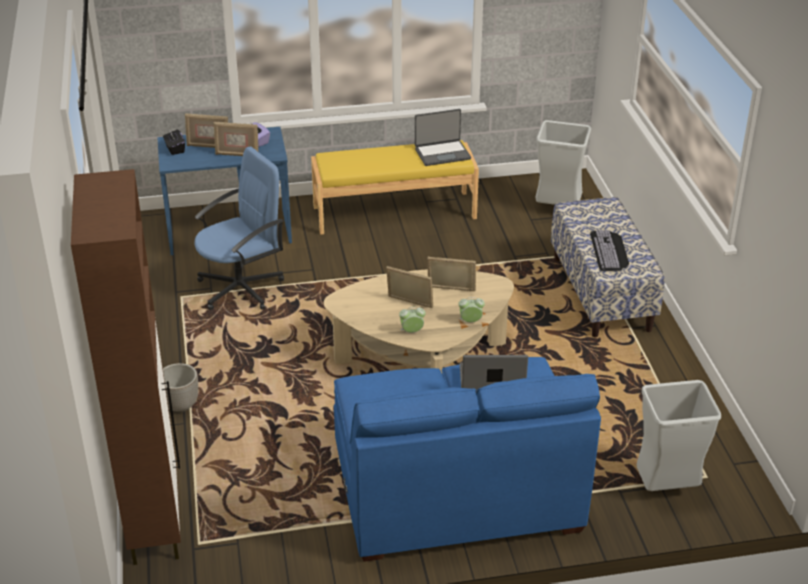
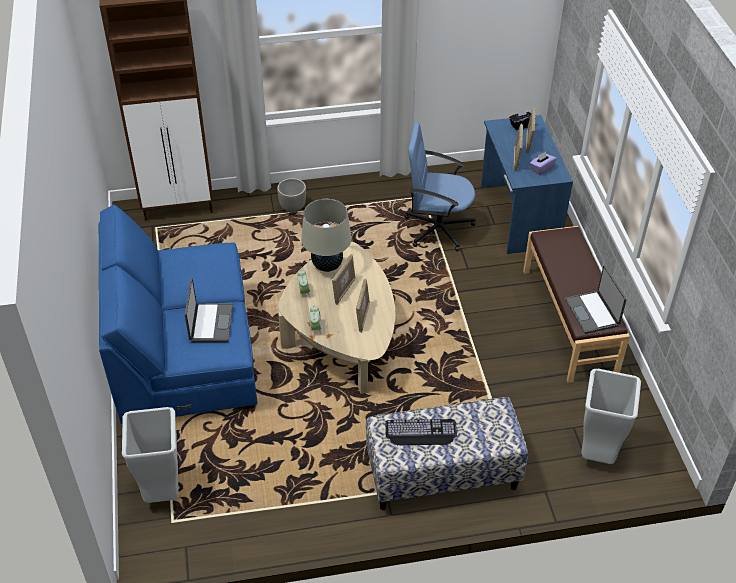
camera: 90 degrees right, 10 degrees up
(241, 288) = (437, 228): blue office chair -> blue office chair turned 135 degrees clockwise
(366, 315) = (327, 265): none -> beige table lamp
(394, 212) = (569, 321): yellow bench -> brown bench

